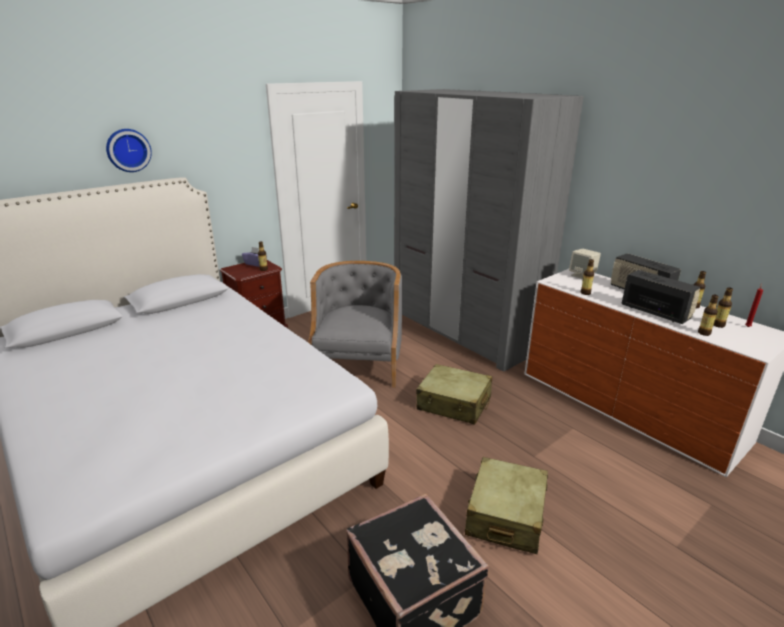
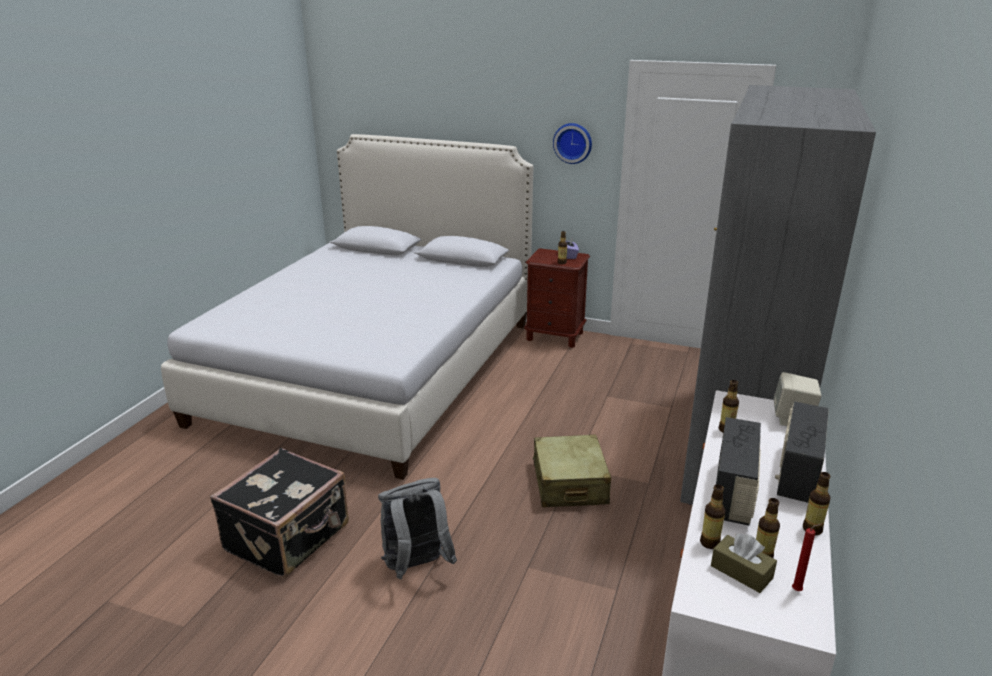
camera: 60 degrees right, 0 degrees up
(128, 150) = (477, 112): wall clock -> wall clock (573, 143)
(359, 363) = (577, 401): grey armchair -> none
(506, 515) = (416, 567): beige suitcase -> grey backpack
(732, 334) = (741, 572): none -> brown tissue box

